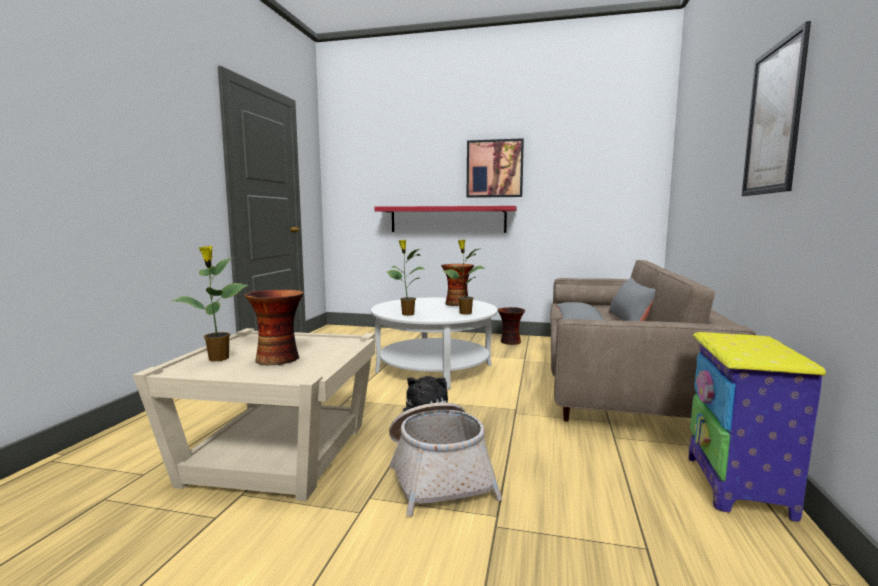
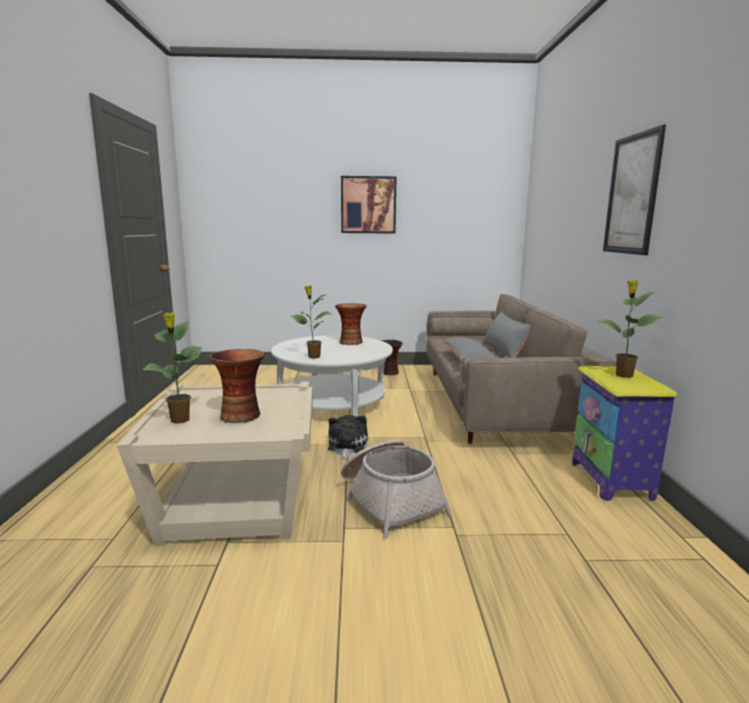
camera: 15 degrees left, 5 degrees up
(447, 219) = (322, 254): red shelf -> none
(464, 313) = (366, 352): potted plant -> potted plant (623, 375)

